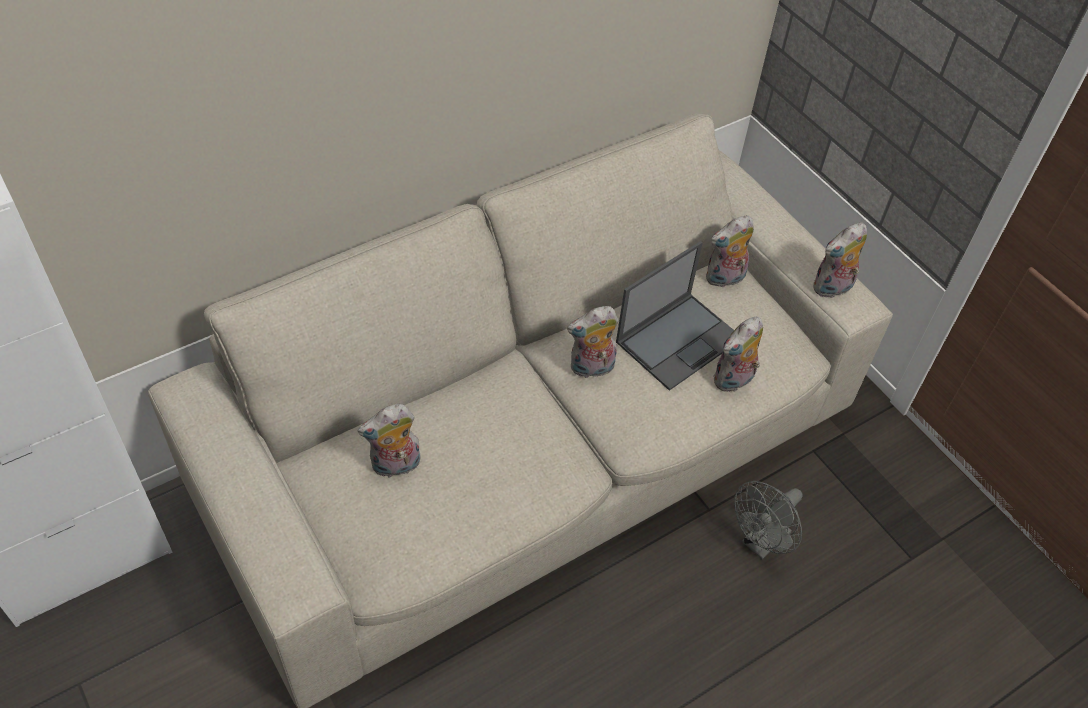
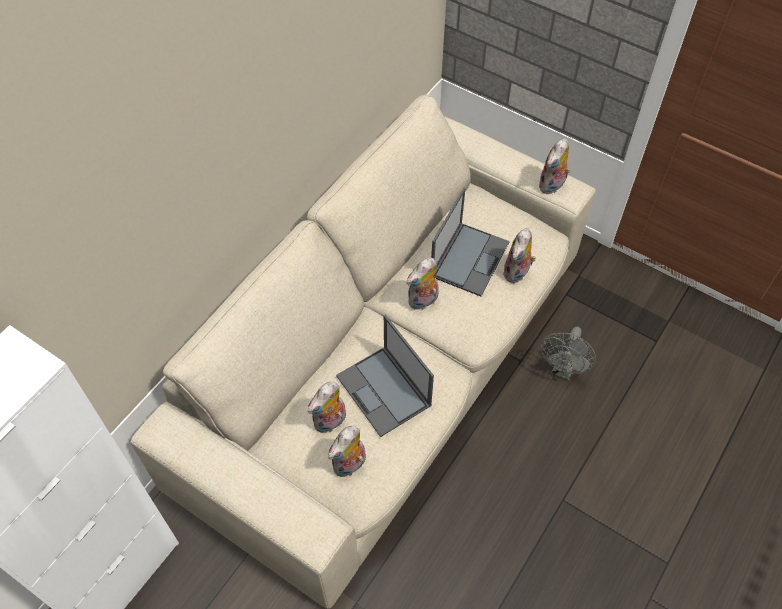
camera: 20 degrees left, 5 degrees up
(482, 456) = (384, 391): none -> laptop
(725, 279) = (476, 203): plush toy -> plush toy (350, 465)

